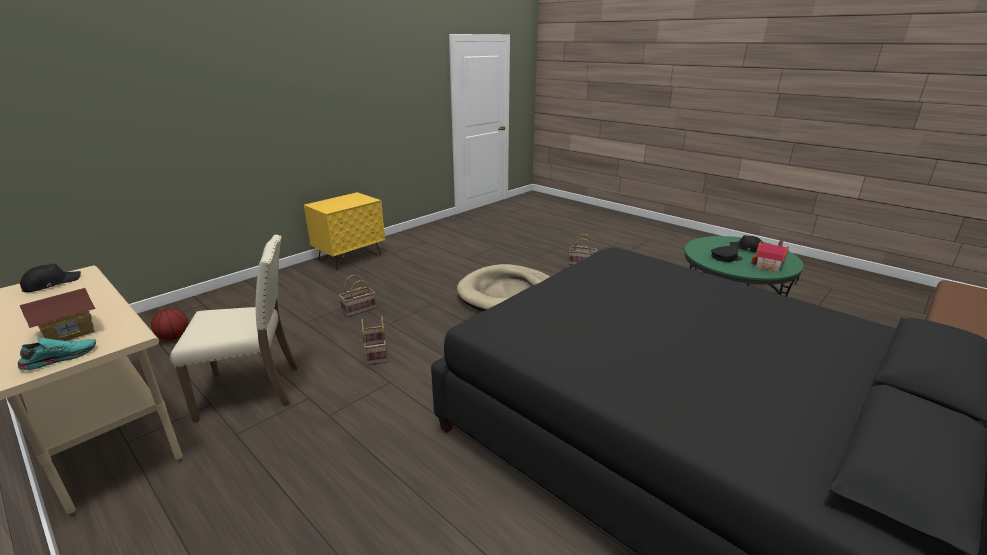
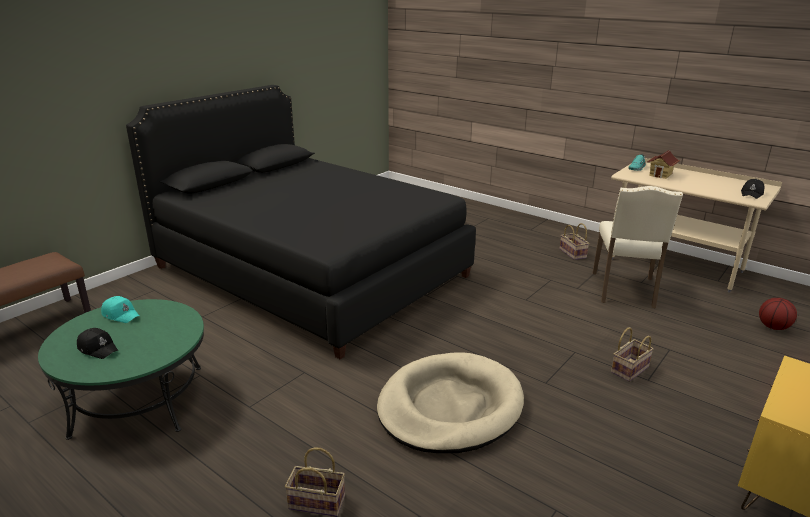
camera: 175 degrees right, 0 degrees up
(253, 390) = (625, 290): beige chair -> beige chair turned 60 degrees counterclockwise
(375, 353) = (558, 320): basket -> basket (573, 254)
(725, 257) = (154, 329): black cap -> none
(769, 267) = (121, 314): toy house -> turquoise cap

